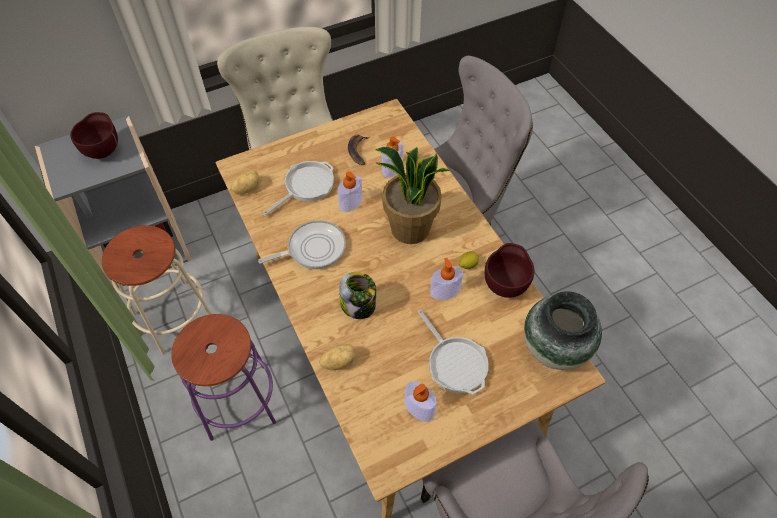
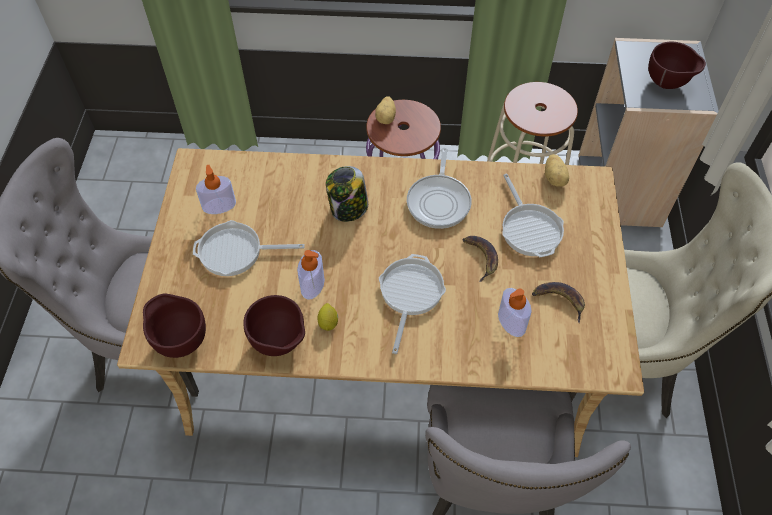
camera: 120 degrees right, 0 degrees up
(338, 361) = (305, 171): potato -> potato (386, 118)
(351, 203) = (481, 257): soap dispenser -> banana
(409, 229) = (410, 294): potted plant -> frying pan
(553, 350) = (180, 340): vase -> brown bowl

